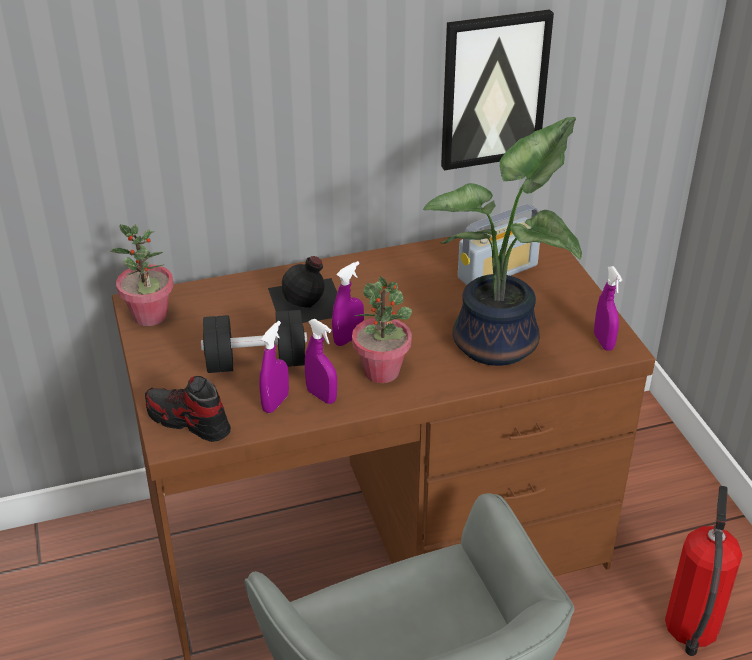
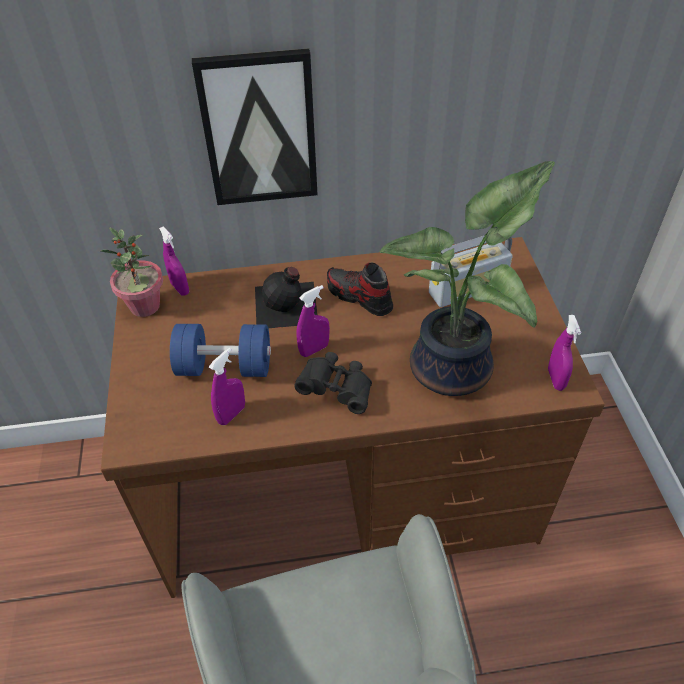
camera: 10 degrees right, 10 degrees up
(188, 421) = (148, 425): shoe -> shoe (359, 297)
(256, 362) = (225, 367): black dumbbell -> blue dumbbell
(321, 396) = (275, 411): purple spray bottle -> purple spray bottle (180, 288)
(382, 371) = (337, 390): potted plant -> black binoculars
(493, 90) = (482, 115): picture -> picture (259, 129)
(692, 630) = (604, 615): fire extinguisher -> none

